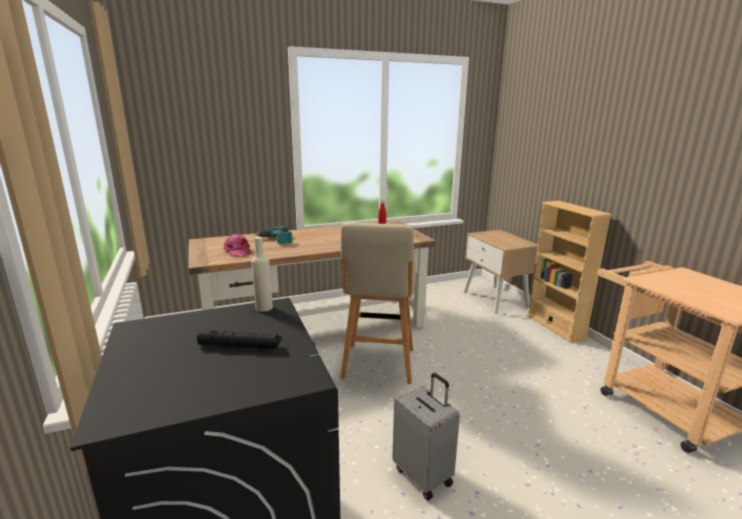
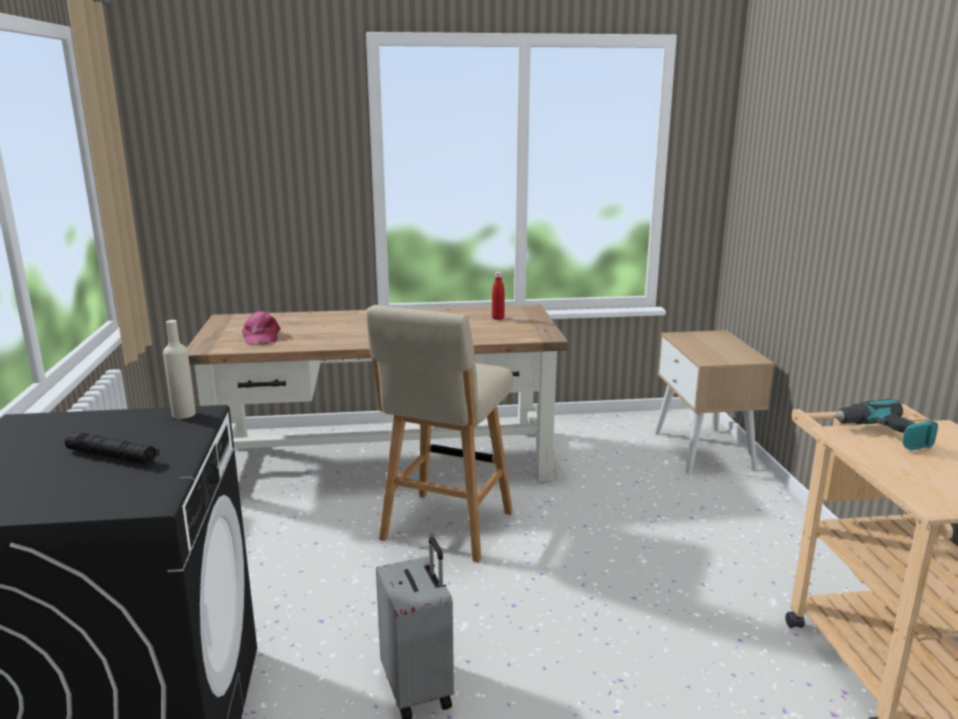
camera: 15 degrees right, 0 degrees up
(276, 240) = (327, 324): power drill -> power drill (884, 435)
(555, 326) = (781, 506): beige bookcase -> none

